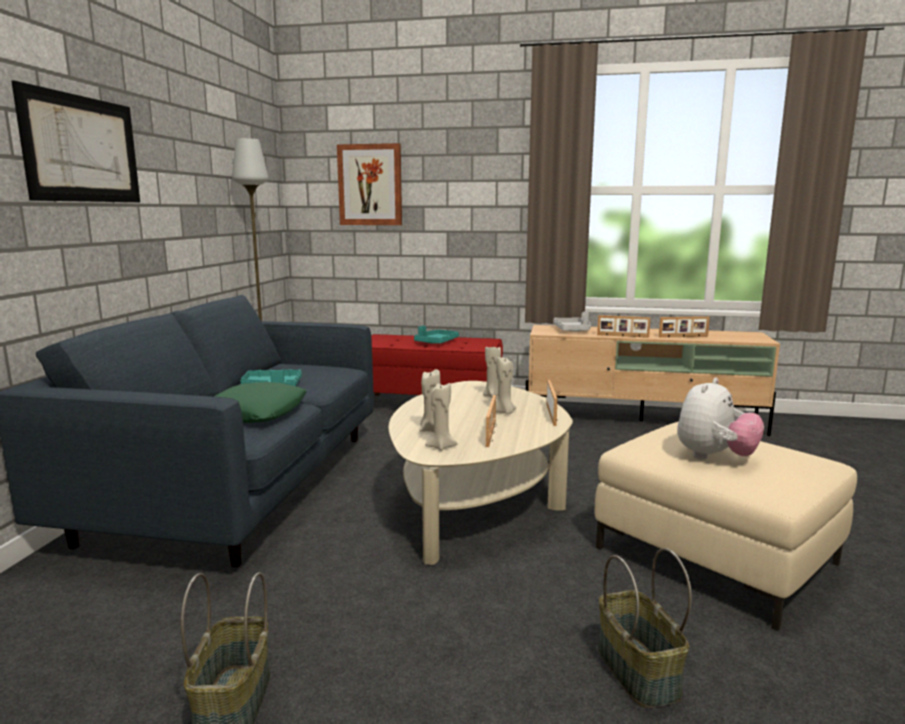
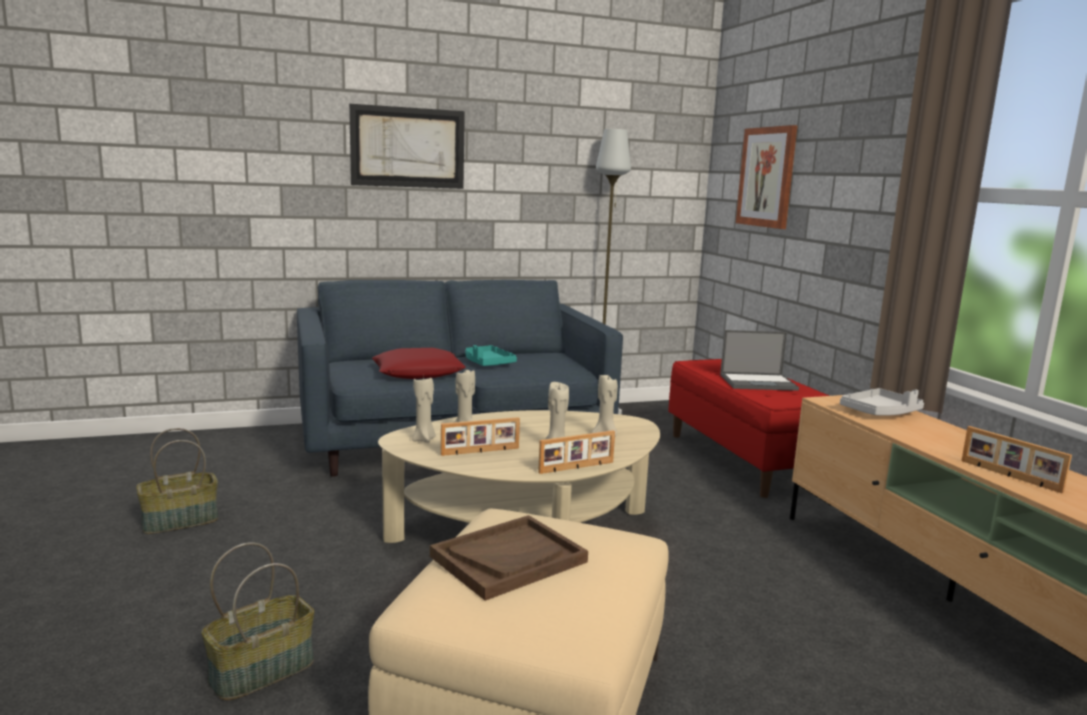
camera: 60 degrees right, 0 degrees up
(256, 412) = (418, 372): green pillow -> red pillow
(436, 342) = (759, 382): turquoise tray -> laptop
(622, 336) = (911, 440): picture frame -> none
(714, 457) = (508, 559): plush toy -> brown tray

